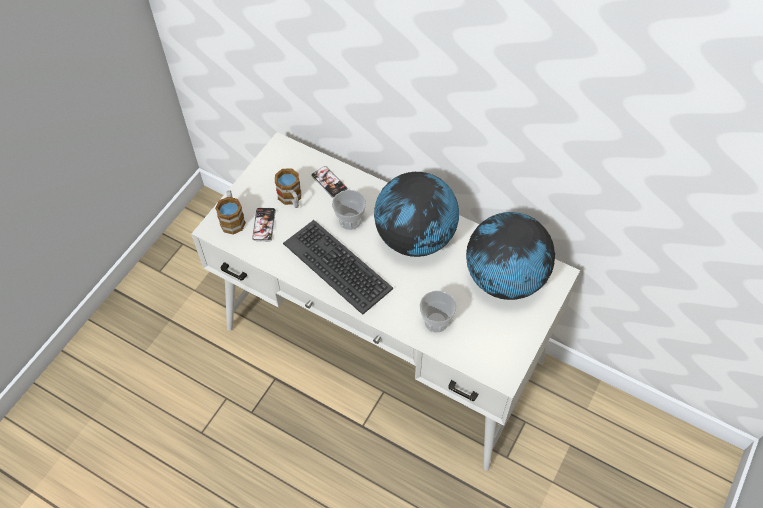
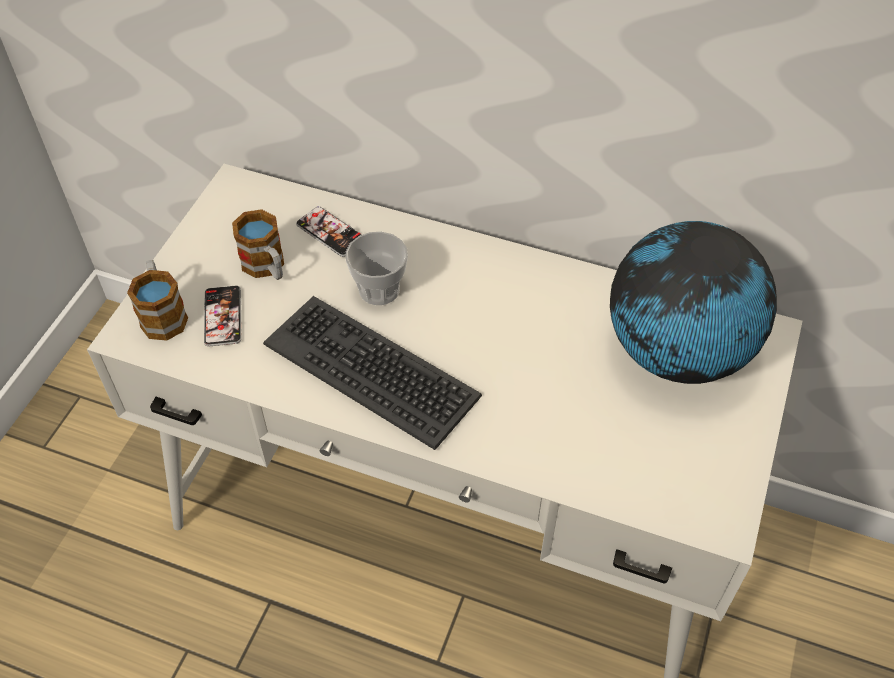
camera: 10 degrees left, 5 degrees down
(415, 238) = (502, 304): globe -> none
(436, 321) = (574, 443): cup -> none

